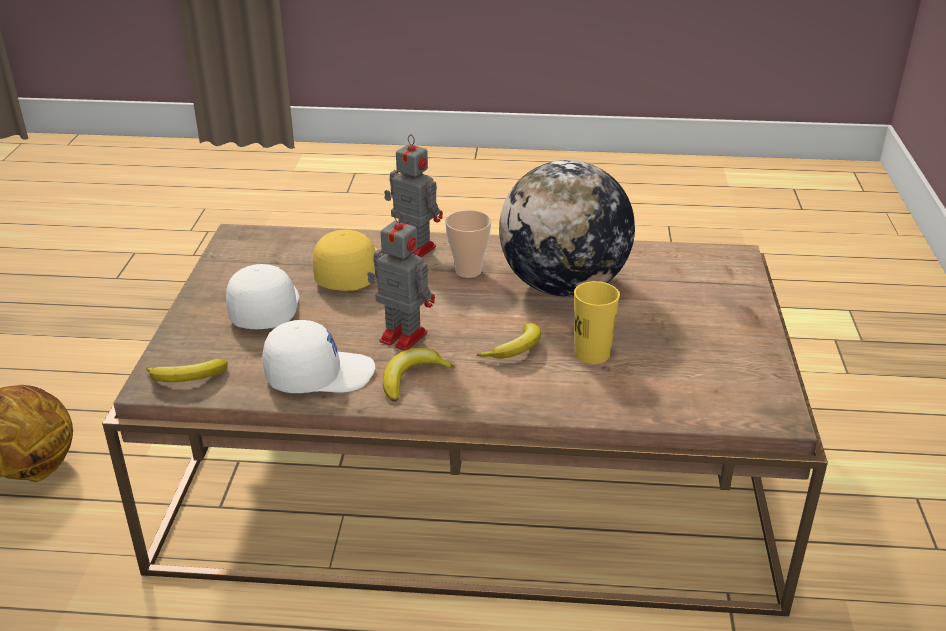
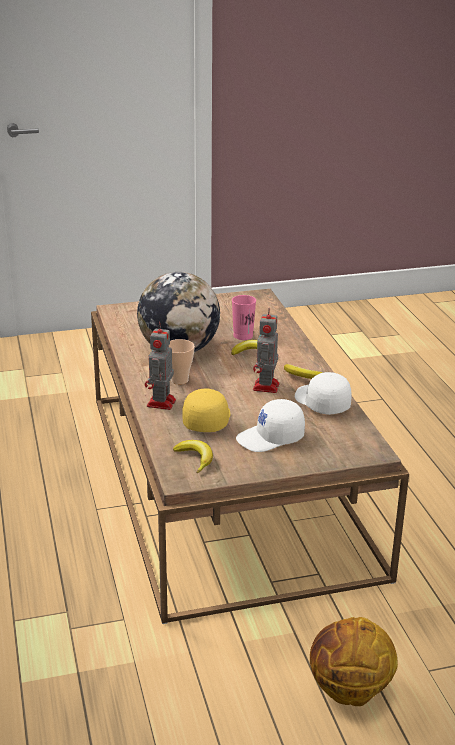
camera: 110 degrees left, 5 degrees down
(188, 378) = (360, 442): banana -> banana (195, 459)
(350, 272) = (206, 419): yellow cap -> yellow cap turned 105 degrees clockwise
(592, 354) = (243, 336): yellow cup -> pink cup

